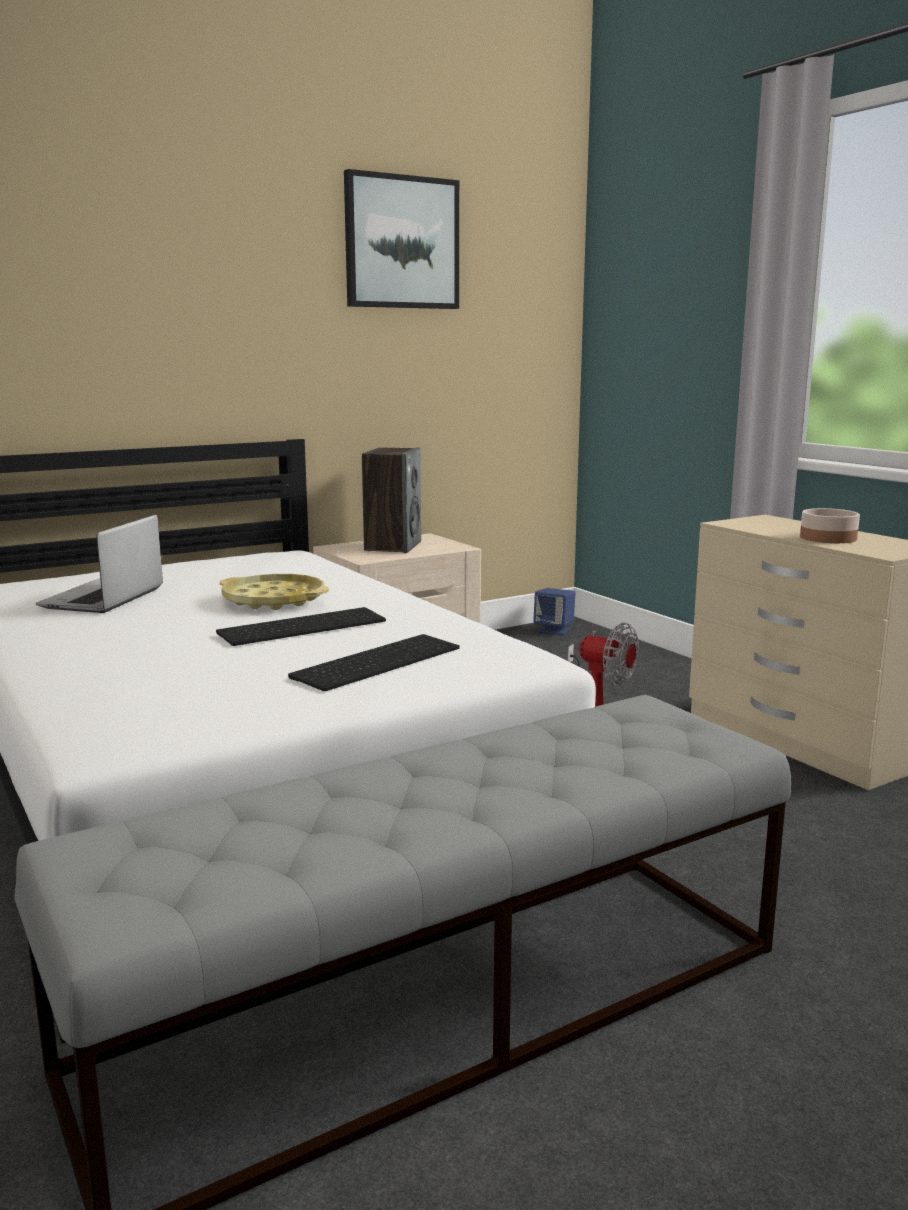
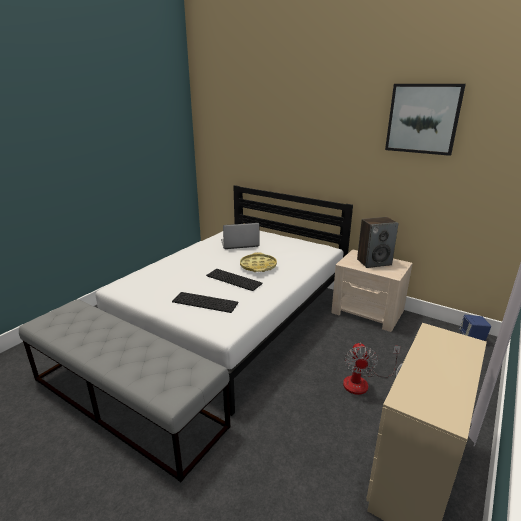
camera: 65 degrees right, 10 degrees up
(827, 538) = (428, 372): bowl -> none

